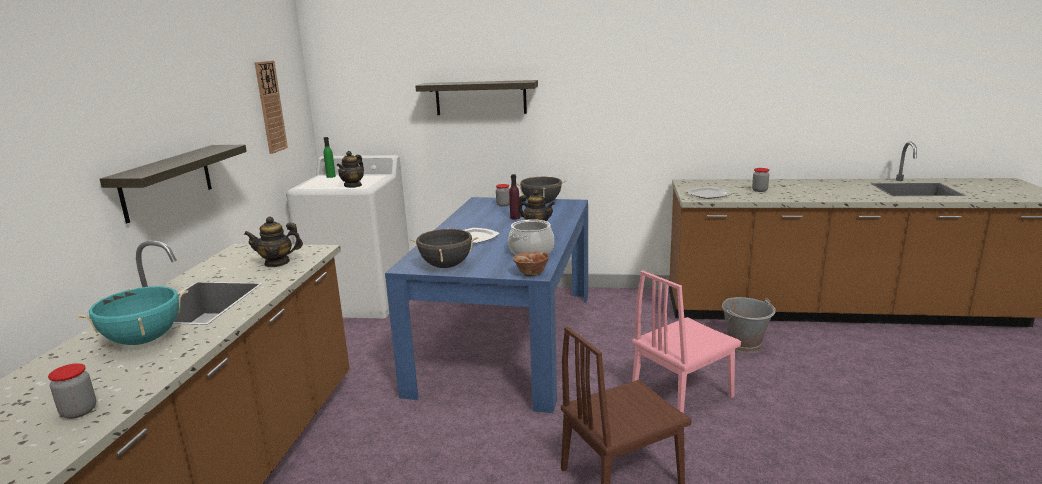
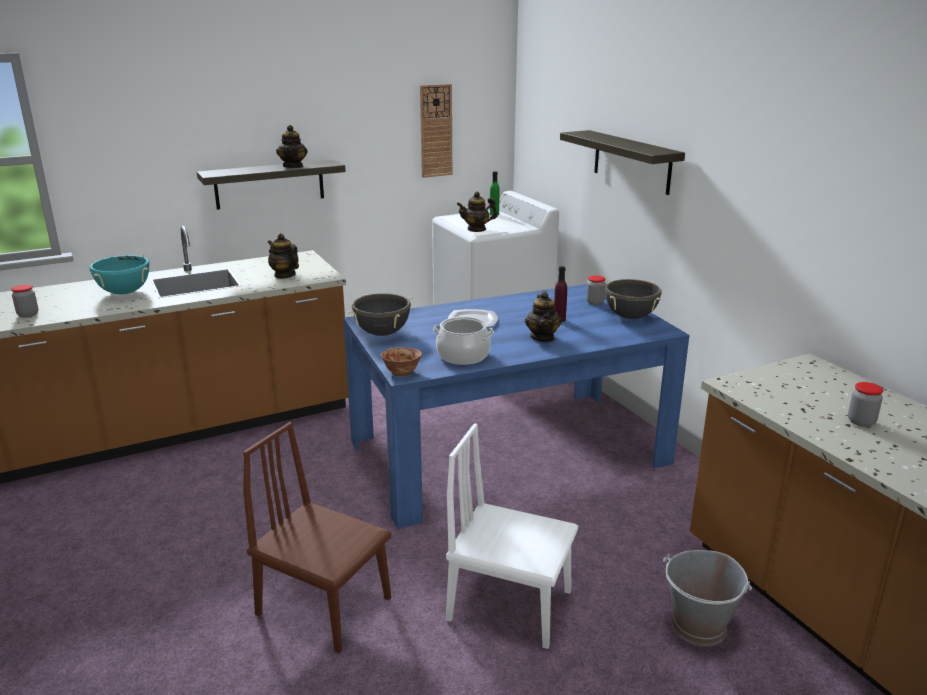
camera: 55 degrees right, 5 degrees up
(199, 154) = (293, 166): none -> teapot
(682, 396) = (510, 605): pink chair -> white chair
(707, 194) = (768, 389): plate -> none

